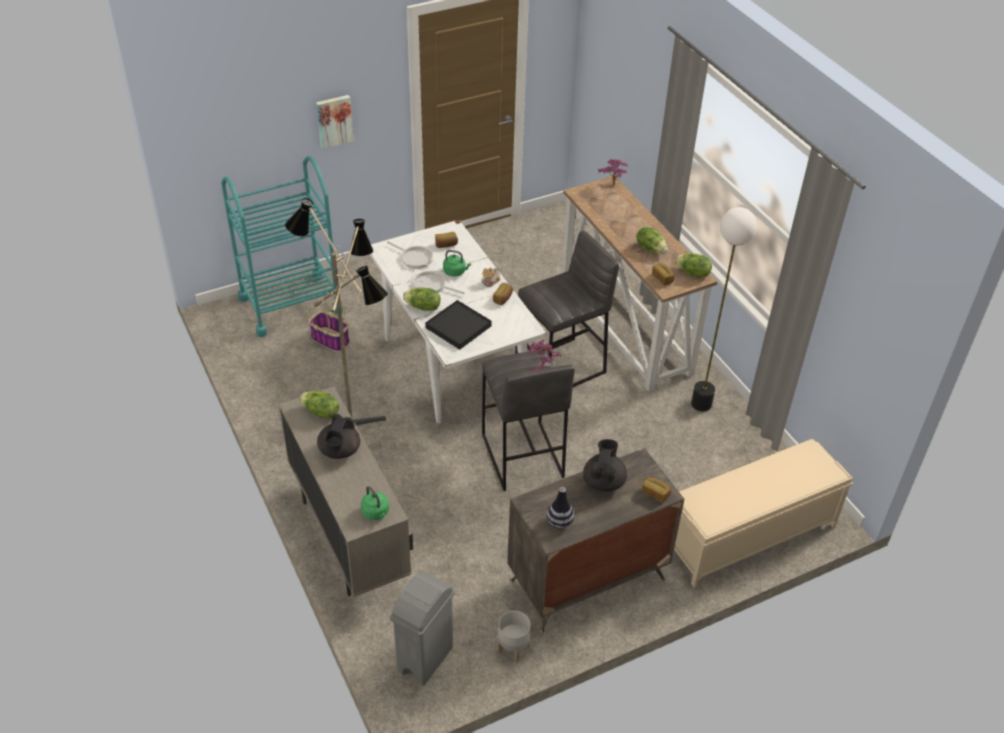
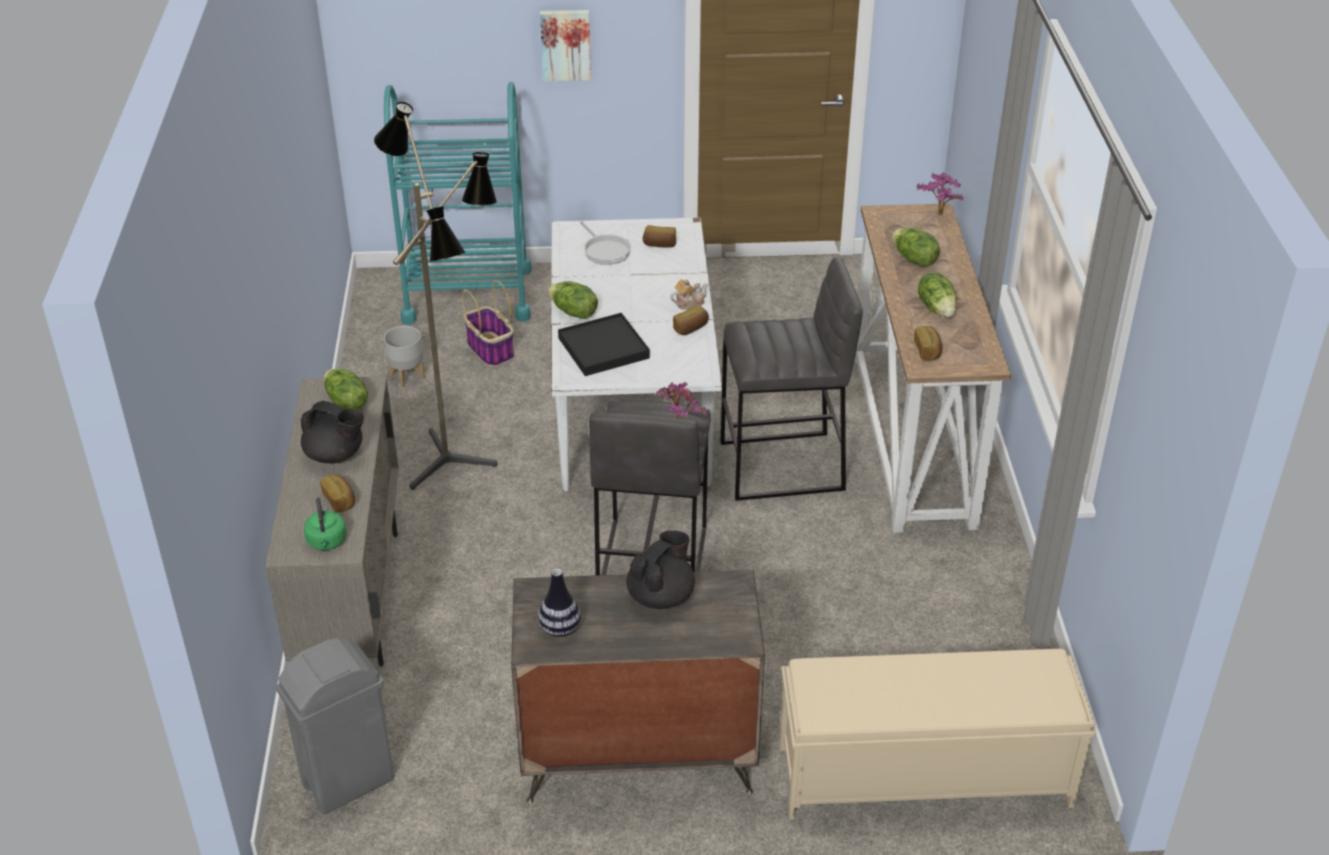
camera: 25 degrees right, 5 degrees down
(339, 451) = (335, 455): black teapot -> black teapot turned 105 degrees counterclockwise
(431, 286) = (604, 289): frying pan -> none
(455, 272) = (649, 280): green kettle -> none
(513, 648) = (475, 809): grey planter -> grey planter (407, 376)
(655, 493) = (726, 634): bread -> bread (340, 500)
(692, 273) = (979, 355): lettuce -> lettuce (913, 259)
(701, 404) = (965, 572): floor lamp -> none

